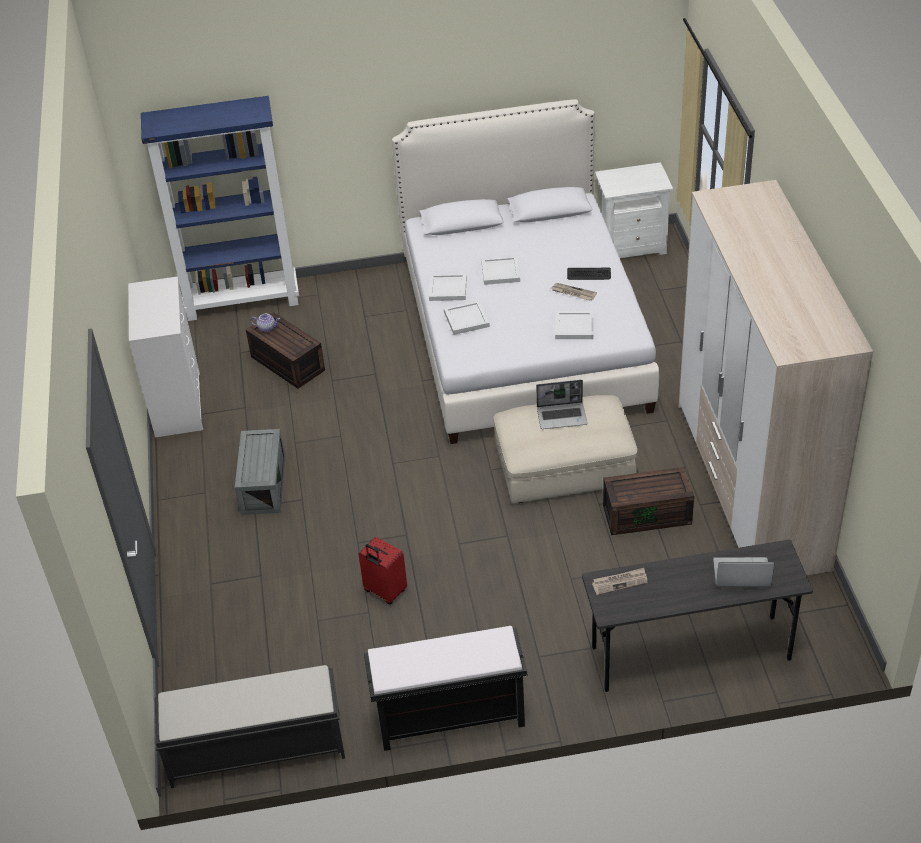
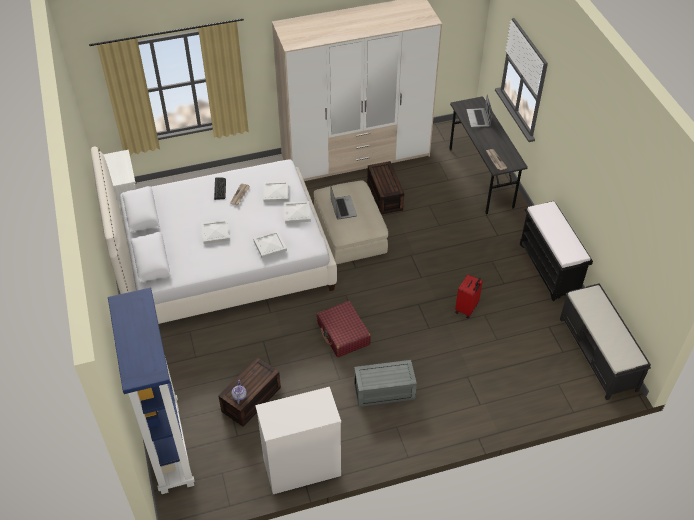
camera: 100 degrees left, 5 degrees up
(368, 450) = (343, 334): none -> red suitcase
(448, 288) = (233, 259): white tray -> white tray (296, 213)

